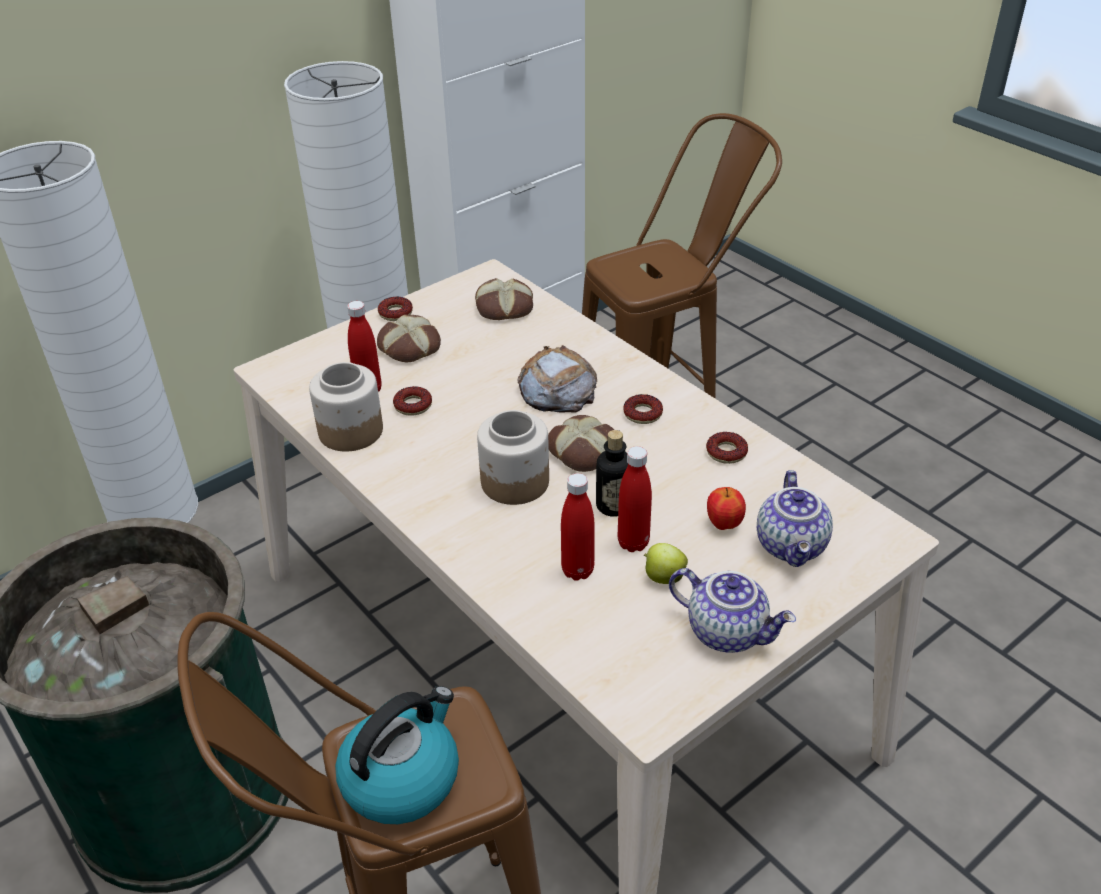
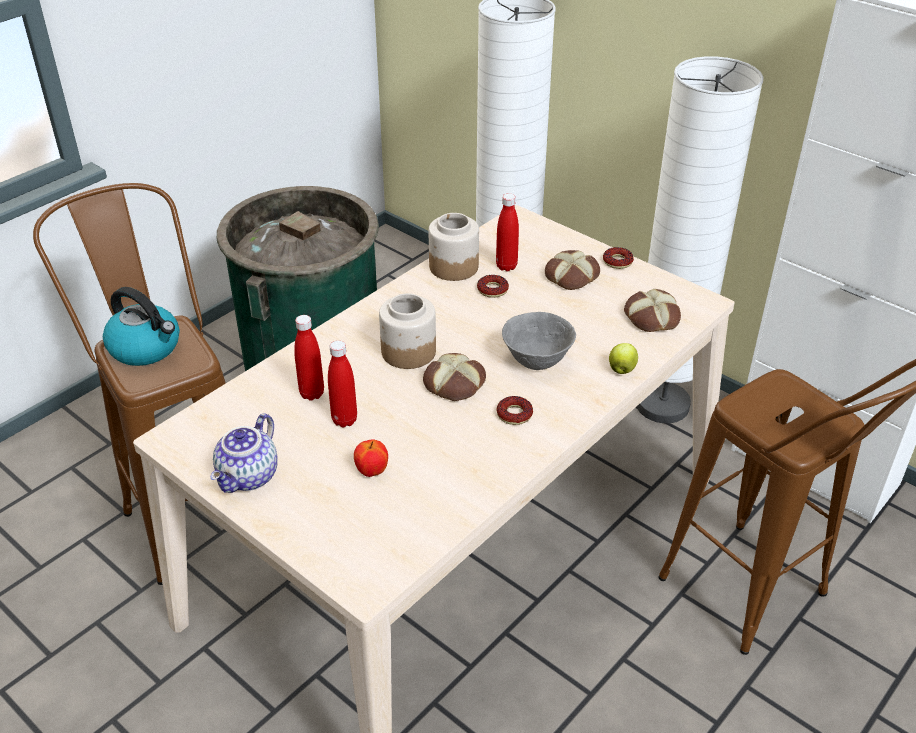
camera: 80 degrees right, 0 degrees up
(557, 389) = (536, 361): bread -> grey bowl
(613, 506) = (387, 406): bottle -> none
(663, 577) = (307, 439): apple -> apple (622, 369)
(726, 452) = (470, 470): donut -> none
(793, 546) = (348, 515): teapot -> none

